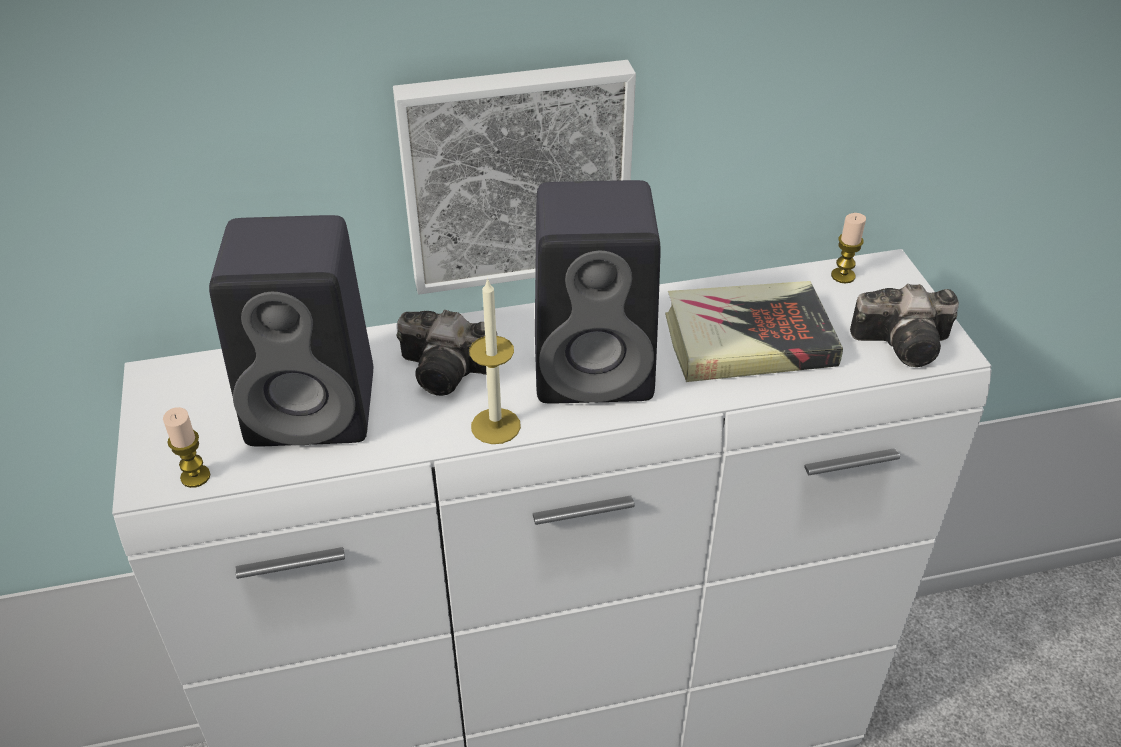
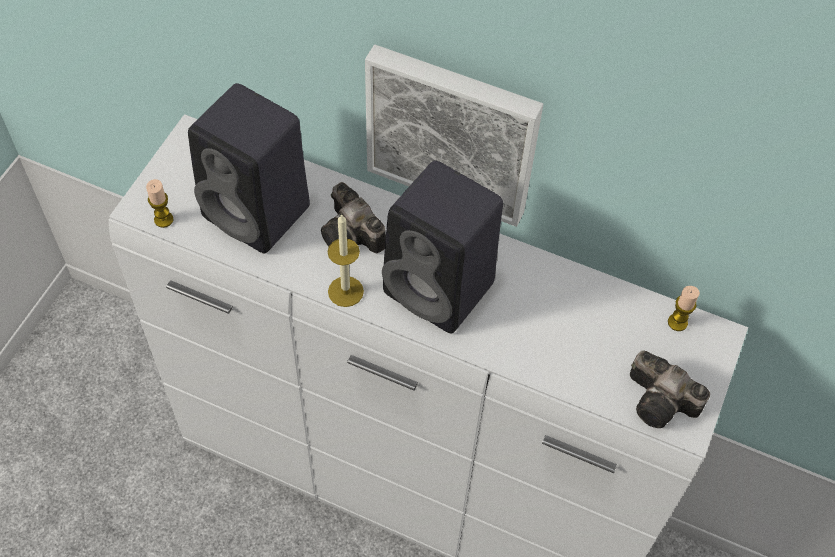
camera: 35 degrees right, 15 degrees up
(748, 340) = (557, 331): book -> none

